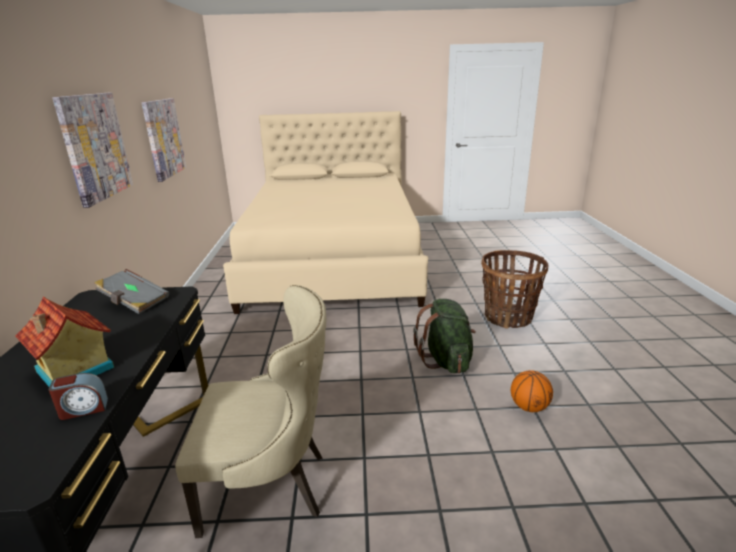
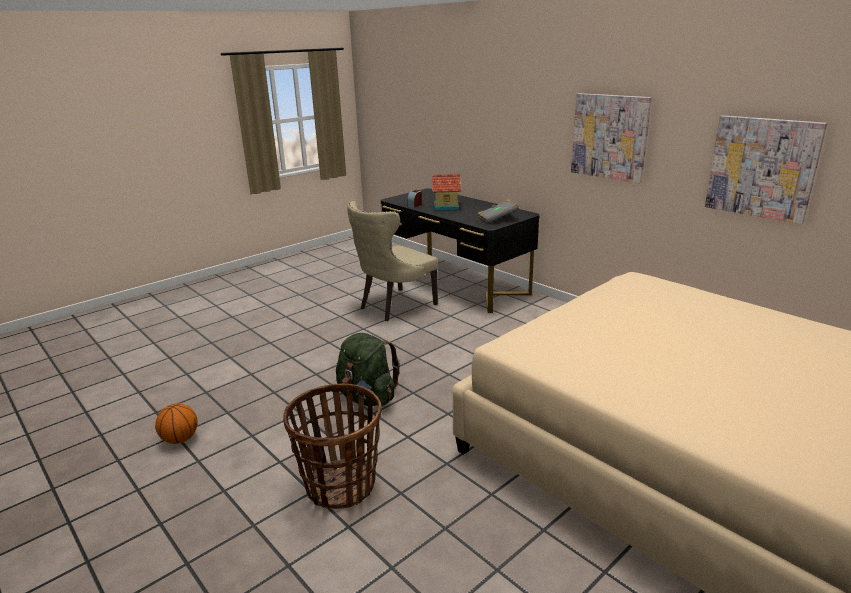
camera: 140 degrees right, 0 degrees up
(529, 407) = (276, 391): basketball -> basketball (180, 439)

